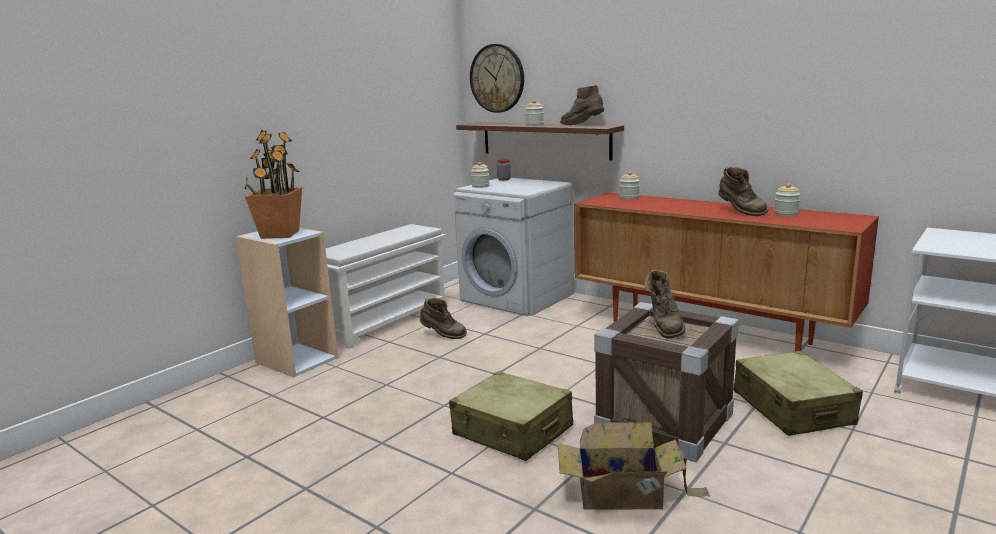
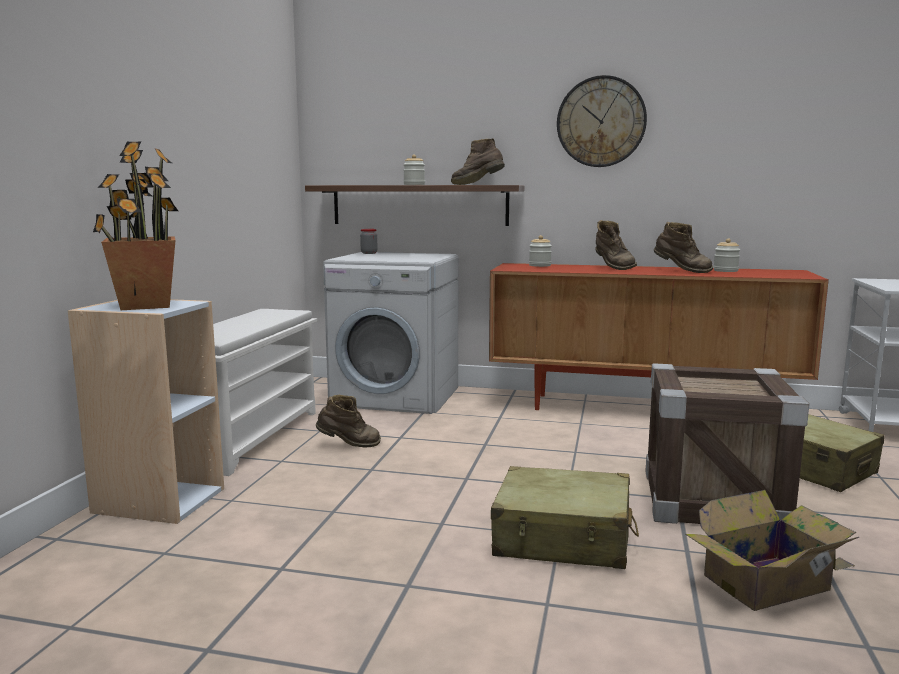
camera: 25 degrees left, 5 degrees down
(480, 186) = (354, 257): jar -> none
(497, 78) = (353, 131): wall clock -> wall clock (601, 122)
(664, 327) = (710, 384): brown boot -> brown boot (612, 267)

